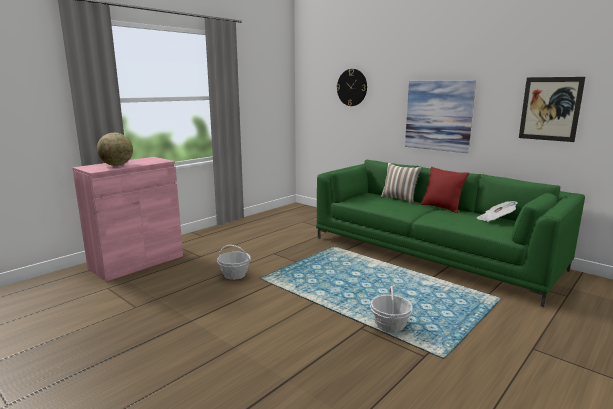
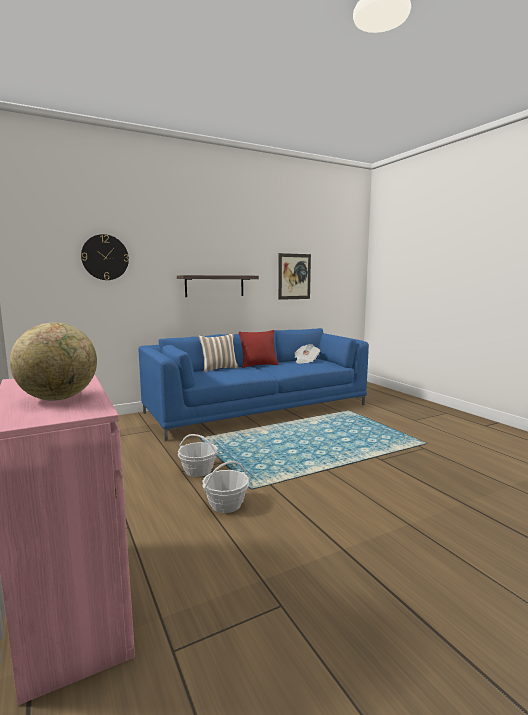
camera: 70 degrees left, 5 degrees down
(390, 325) = (379, 449): basket -> basket (198, 471)
(431, 253) = (258, 409): green sofa -> blue sofa
(438, 115) = (214, 286): picture -> shelf

